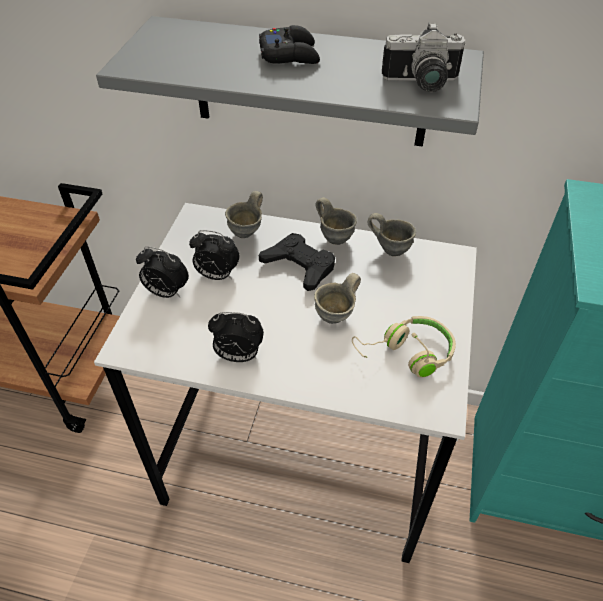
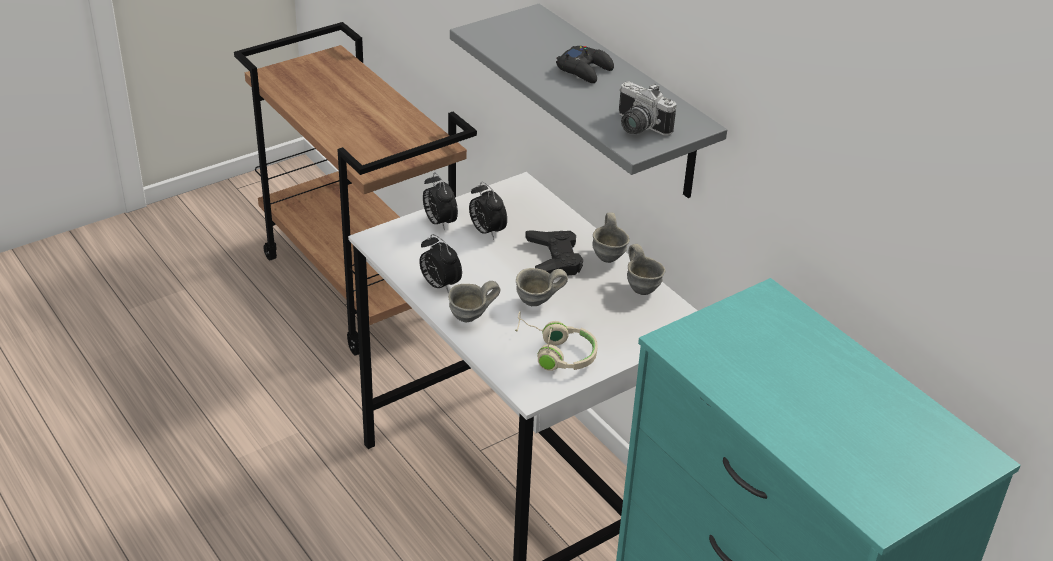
camera: 40 degrees right, 10 degrees down
(248, 232) = (547, 216): grey mug -> grey mug (472, 319)

